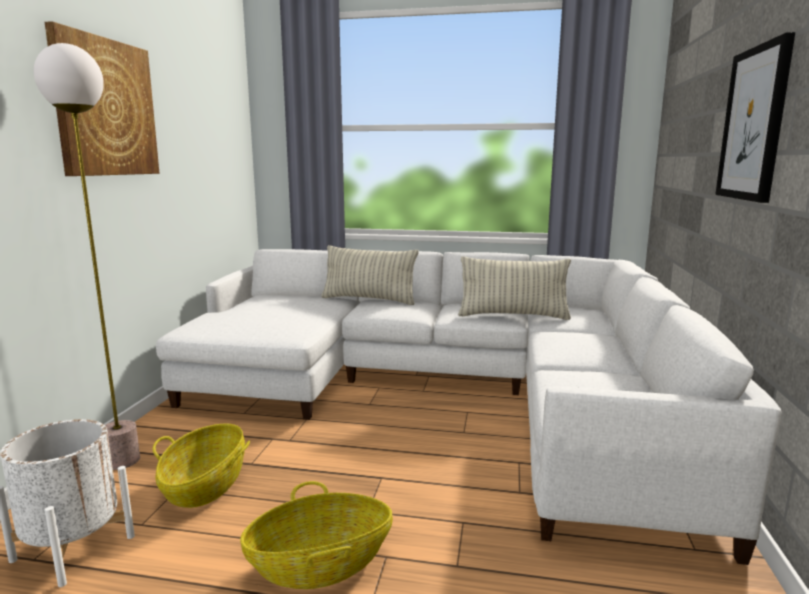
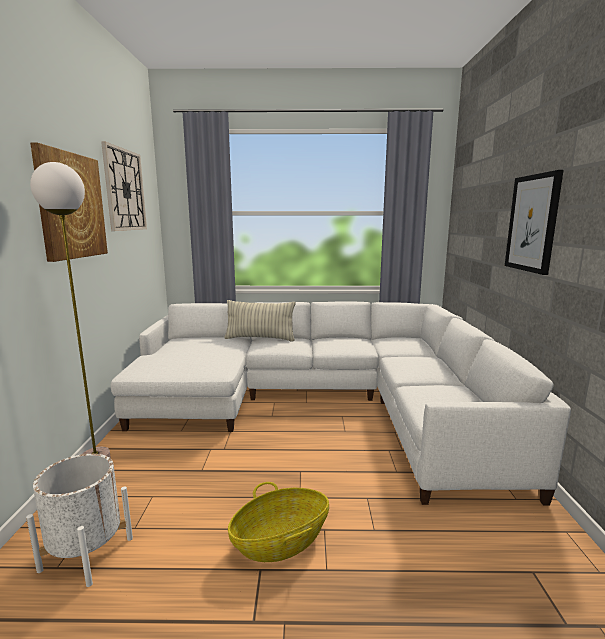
camera: 10 degrees left, 0 degrees up
(193, 94) = (125, 190): none -> wall clock
(205, 485) = (173, 491): basket -> none
(513, 316) = (366, 346): pillow -> none

